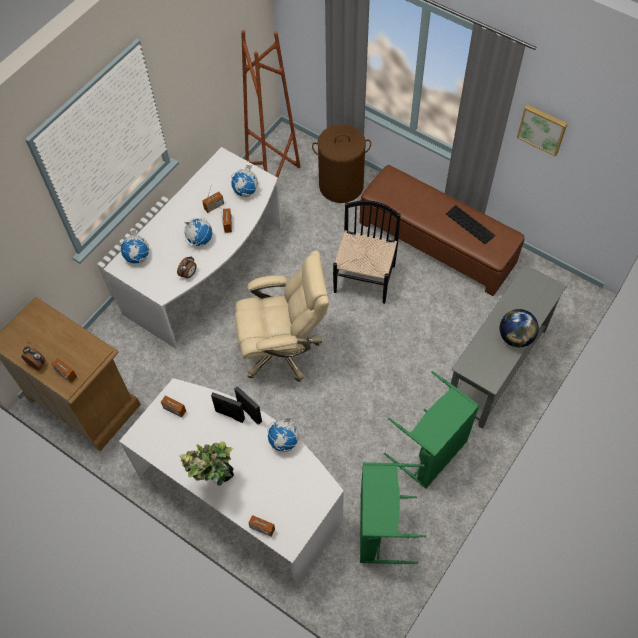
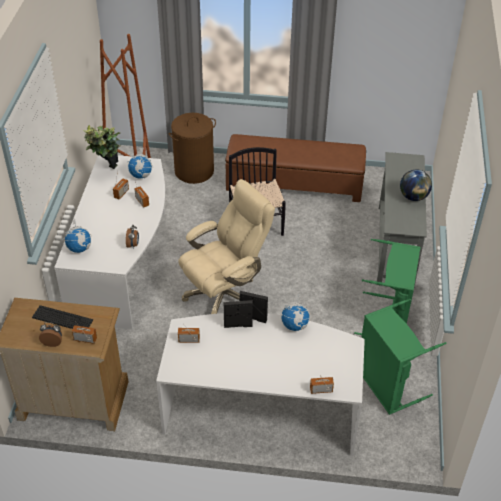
camera: 30 degrees left, 15 degrees down
(199, 240) = (125, 219): globe -> none
(215, 483) = (260, 375): potted plant -> potted plant (107, 172)
(470, 224) = (322, 151): keyboard -> keyboard (62, 319)
(542, 129) = (360, 45): picture -> none

